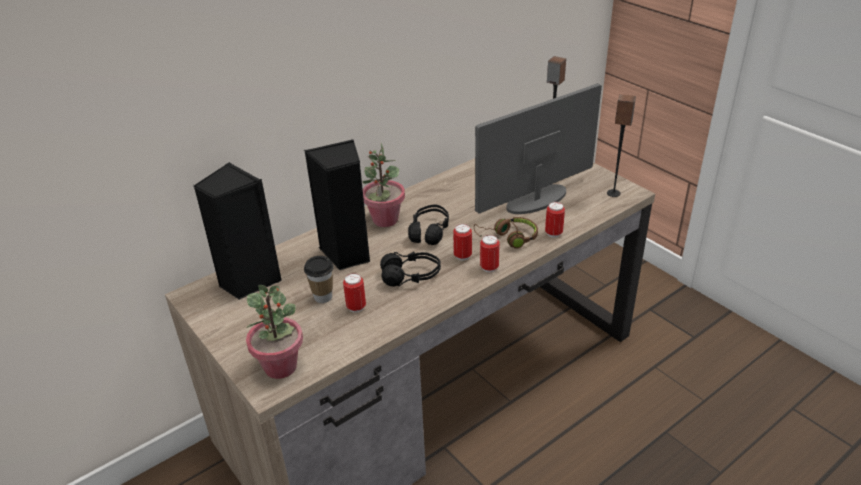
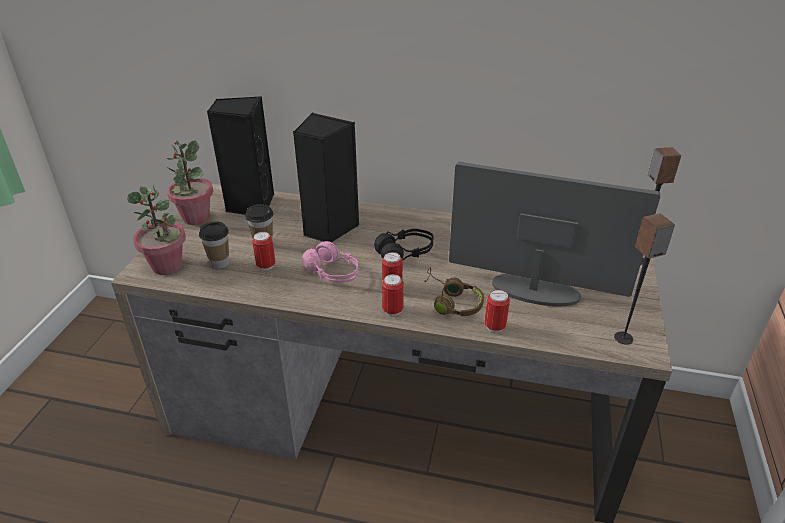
camera: 50 degrees right, 0 degrees up
(318, 332) = (220, 263): none -> cup
(385, 220) = (393, 224): potted plant -> potted plant (195, 218)
(411, 276) = (333, 273): black headphones -> pink headphones

